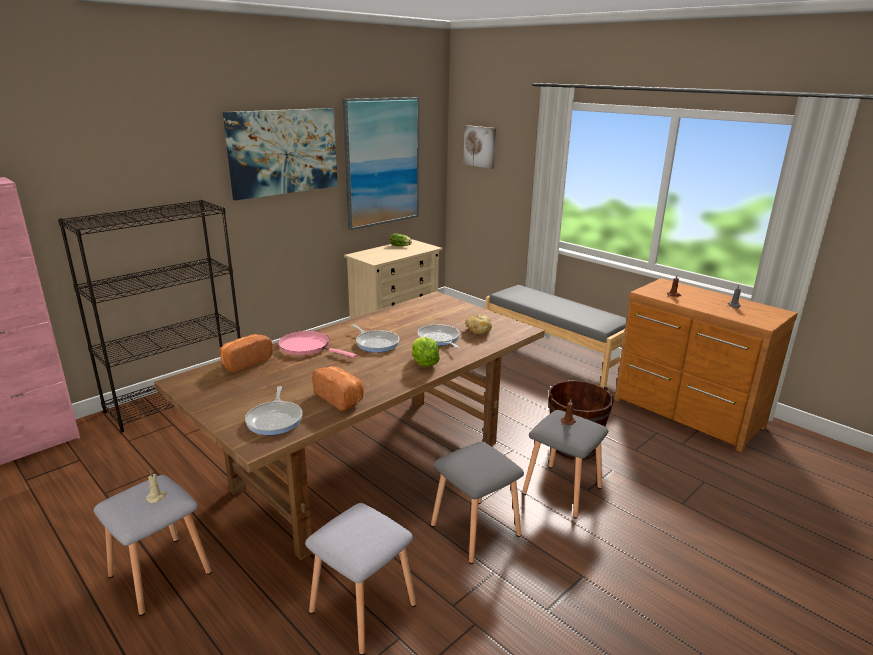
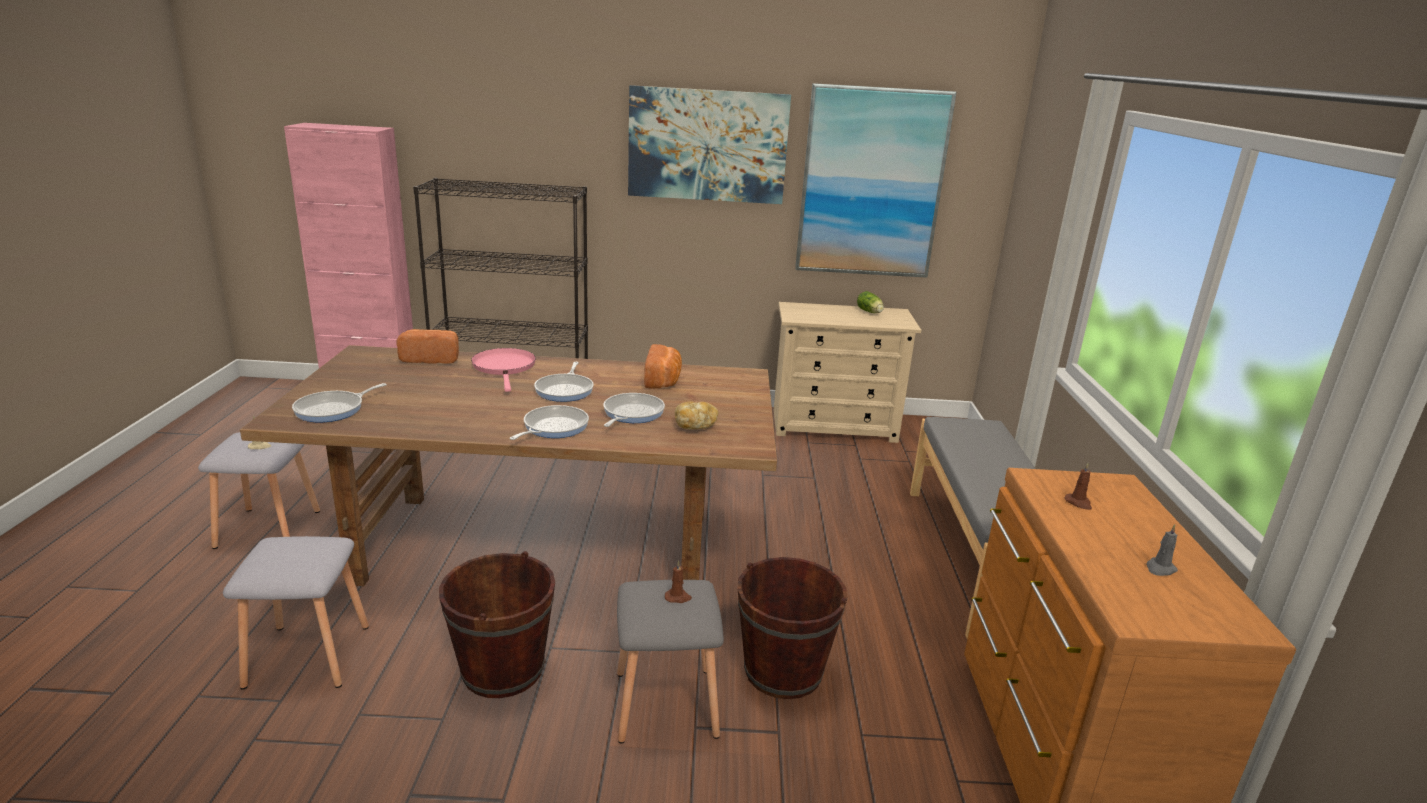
camera: 45 degrees right, 0 degrees up
(341, 398) = (412, 419): bread -> bread (663, 381)
(424, 363) = (553, 427): lettuce -> frying pan
(475, 531) = (502, 670): grey stool -> brown bucket
(480, 146) = (1037, 182): picture -> none

